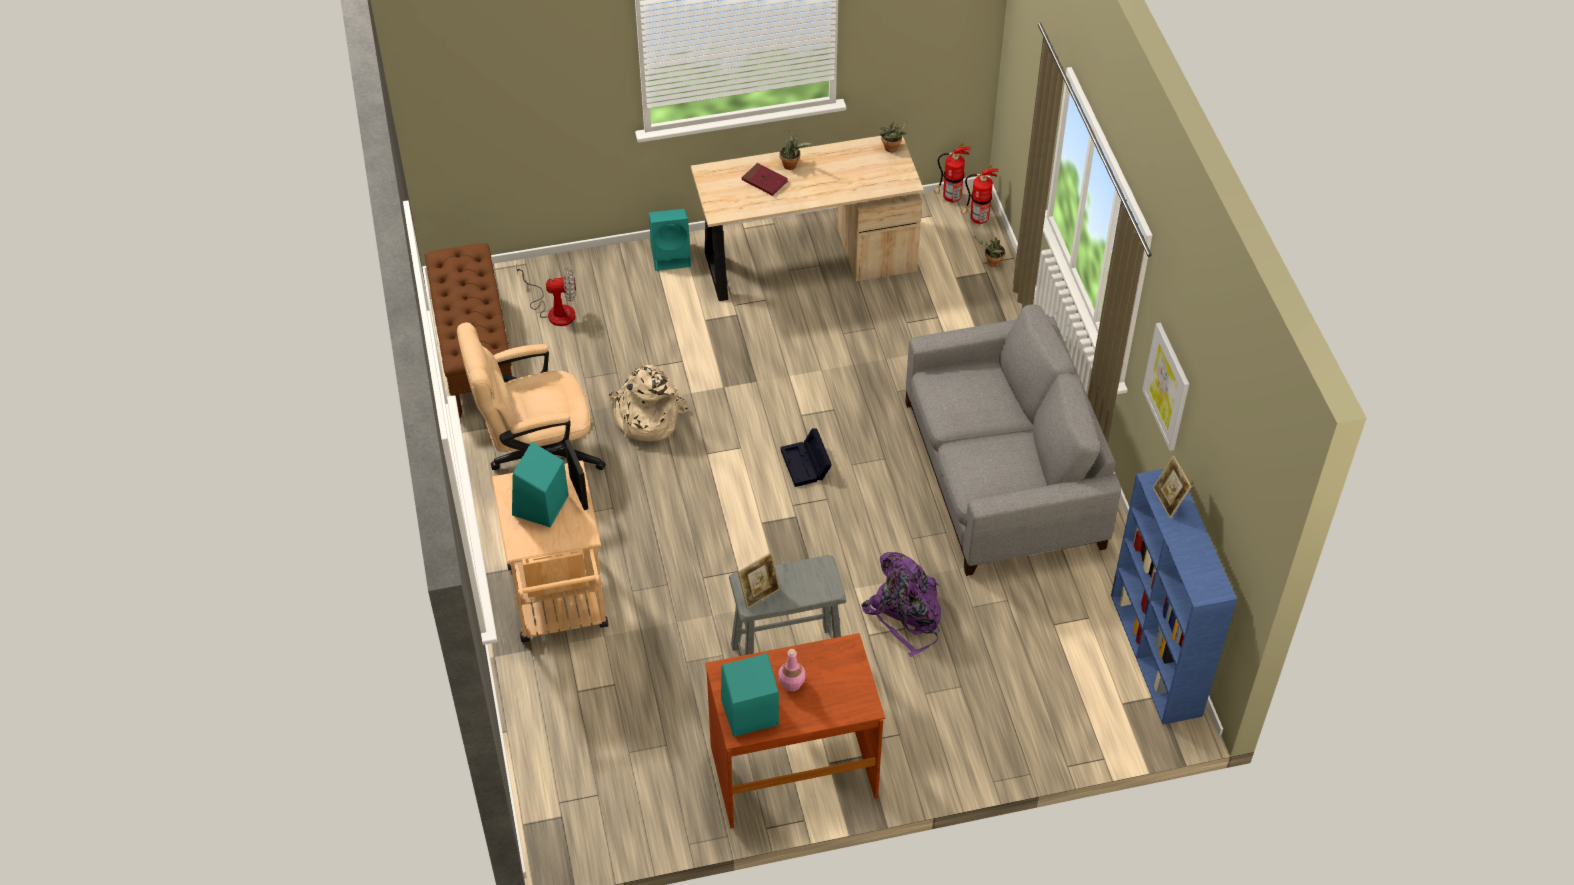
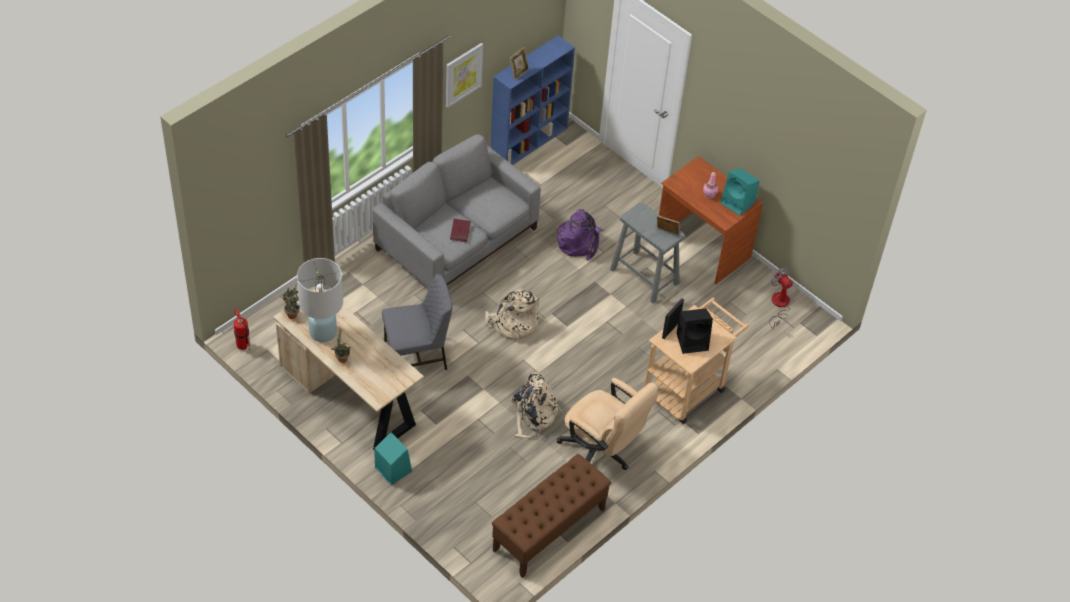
camera: 125 degrees left, 0 degrees up
(540, 506) = (693, 341): turquoise speaker -> black speaker
(554, 310) = (483, 507): fan -> fan (779, 305)
(764, 181) = (365, 365): red book -> red book (460, 231)
(806, 465) = (513, 324): black storage box -> beige backpack
(823, 346) = (417, 355): none -> grey chair
(843, 164) = (323, 332): none -> white table lamp
(976, 219) = (256, 326): fire extinguisher -> none

